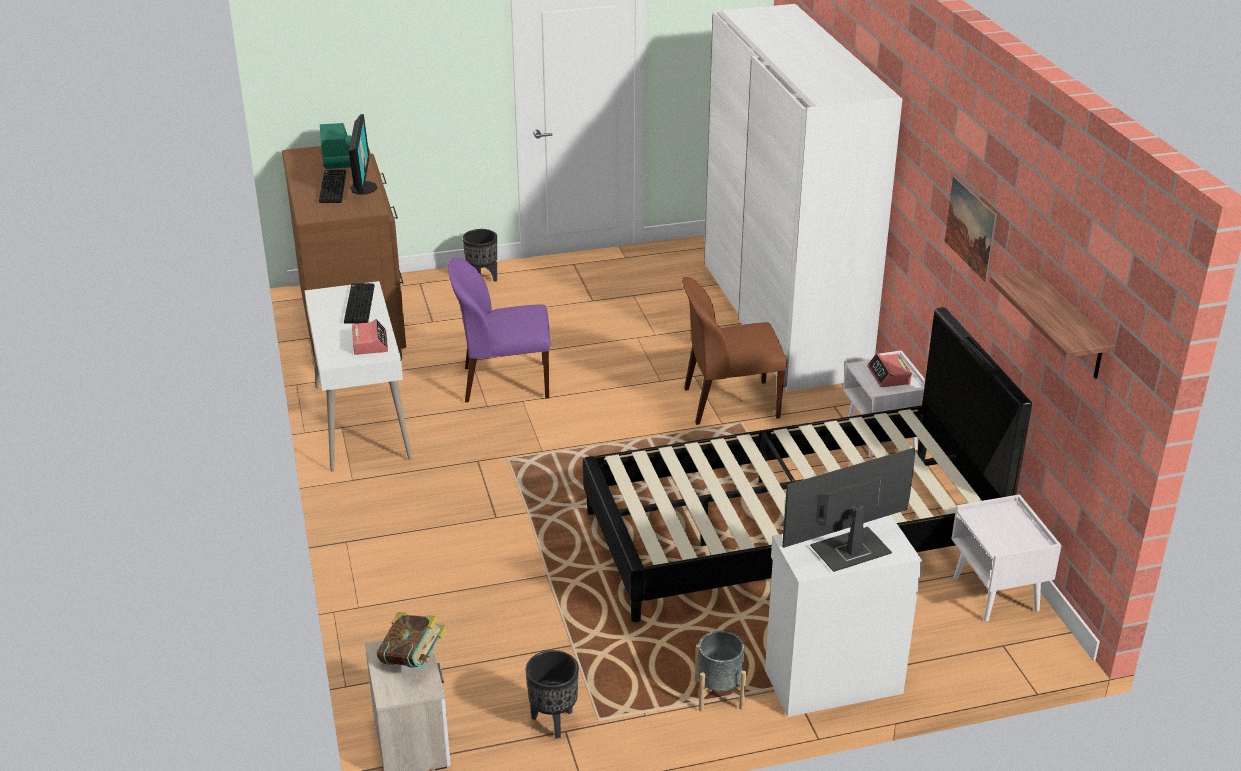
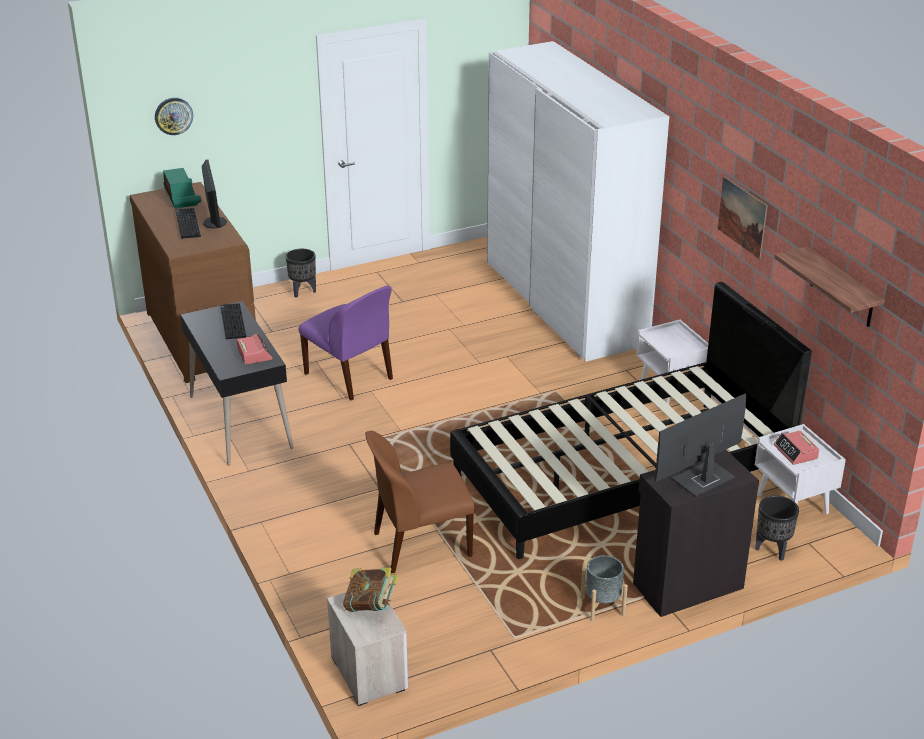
camera: 10 degrees left, 0 degrees up
(336, 62) = (173, 116): none -> wall clock
(361, 422) = (239, 422): white desk -> black desk
(503, 382) = (350, 377): purple chair -> purple chair turned 120 degrees counterclockwise
(554, 721) = (479, 644): black planter -> black planter (772, 550)
(728, 403) = (541, 376): brown chair -> brown chair (420, 545)
(831, 681) = (686, 585): white cabinet -> black cabinet
(889, 376) = (675, 341): alarm clock -> alarm clock (795, 452)

